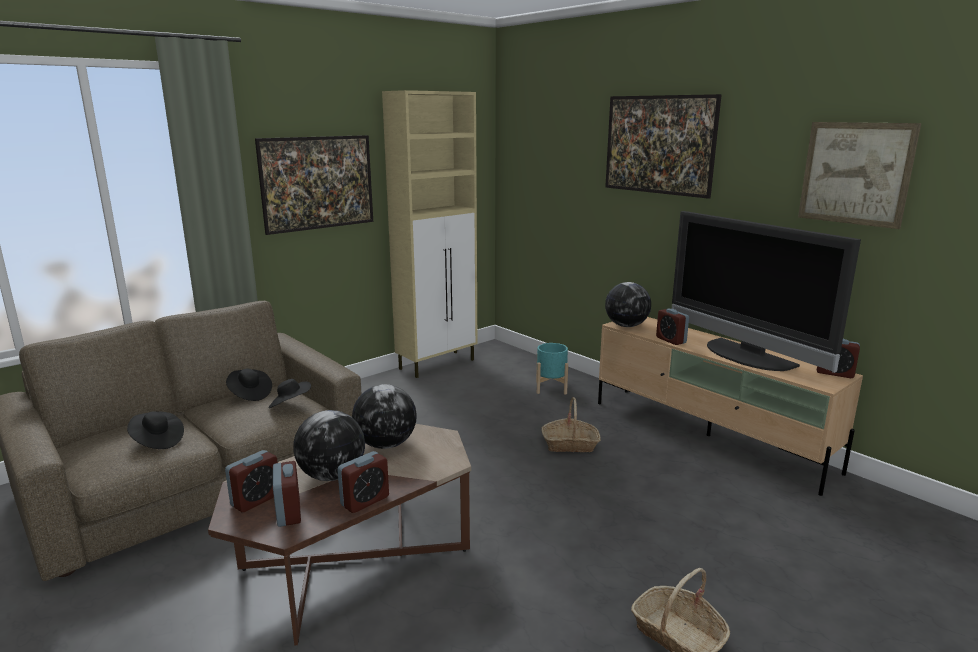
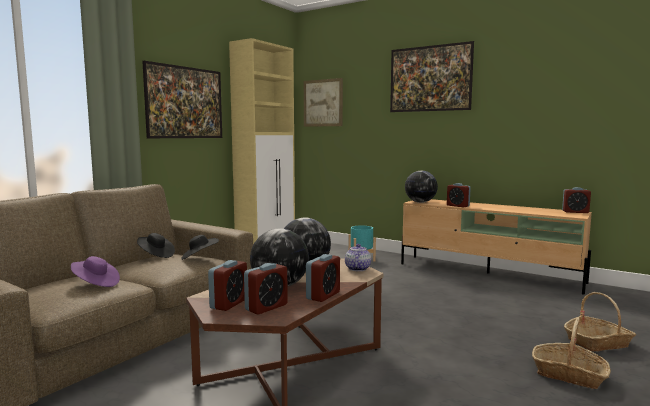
camera: 15 degrees left, 10 degrees down
(157, 441) = (96, 284): black hat -> purple hat
(289, 513) = (266, 307): alarm clock -> alarm clock turned 75 degrees clockwise
(446, 453) = (357, 268): none -> teapot
(570, 444) = (401, 285): basket -> basket (598, 342)
(745, 356) = (513, 209): television -> none
(855, 173) = (571, 81): picture -> picture (323, 103)

